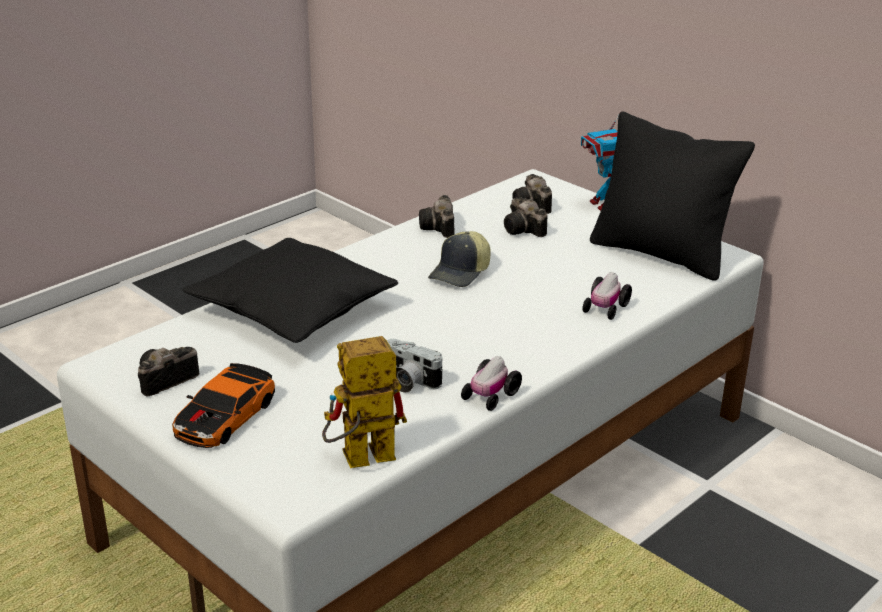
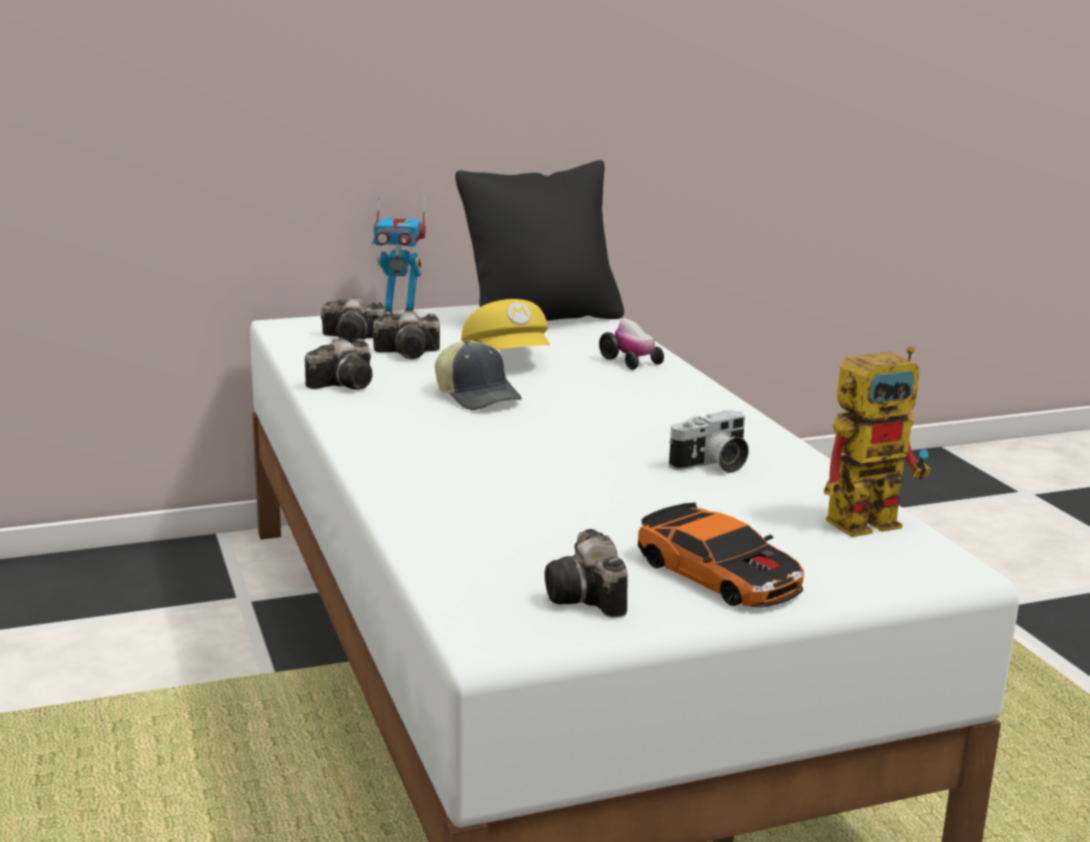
camera: 65 degrees left, 10 degrees down
(293, 311) = (471, 491): black pillow -> none
(358, 461) = (872, 518): toy robot -> toy robot turned 120 degrees counterclockwise
(439, 228) = (346, 383): camera -> camera turned 60 degrees counterclockwise
(490, 395) = (772, 437): toy car -> none
(555, 263) = (509, 358): none -> yellow cap

